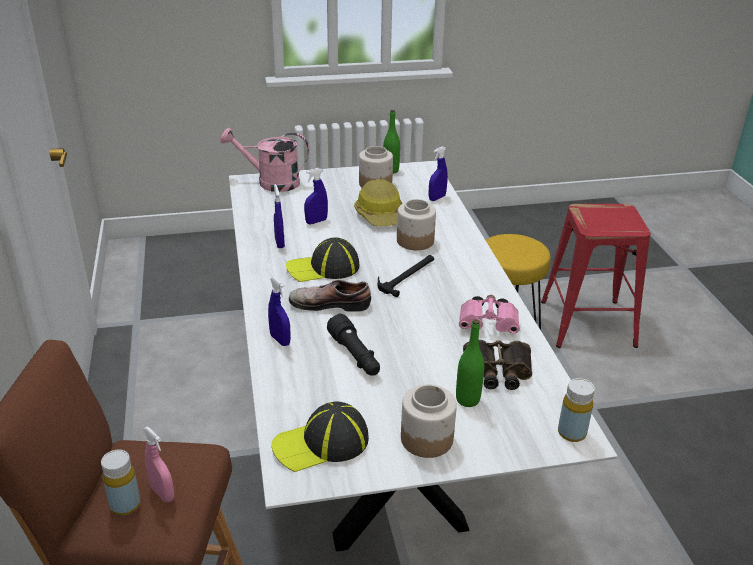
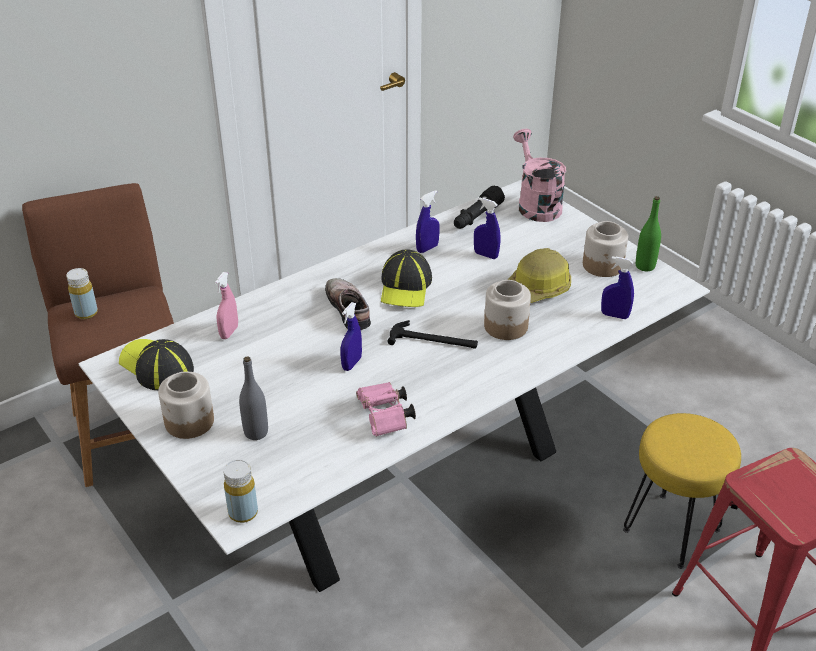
camera: 65 degrees right, 5 degrees up
(162, 493) = (103, 324): pink spray bottle -> pink spray bottle (229, 332)
(280, 340) = (276, 301): blue spray bottle -> blue spray bottle (351, 363)
(323, 268) = (405, 287): cap -> cap turned 135 degrees counterclockwise
(355, 356) = (280, 348): black flashlight -> black flashlight (476, 217)
(467, 399) = (256, 432): green bottle -> grey bottle
(497, 371) = (311, 441): binoculars -> none

